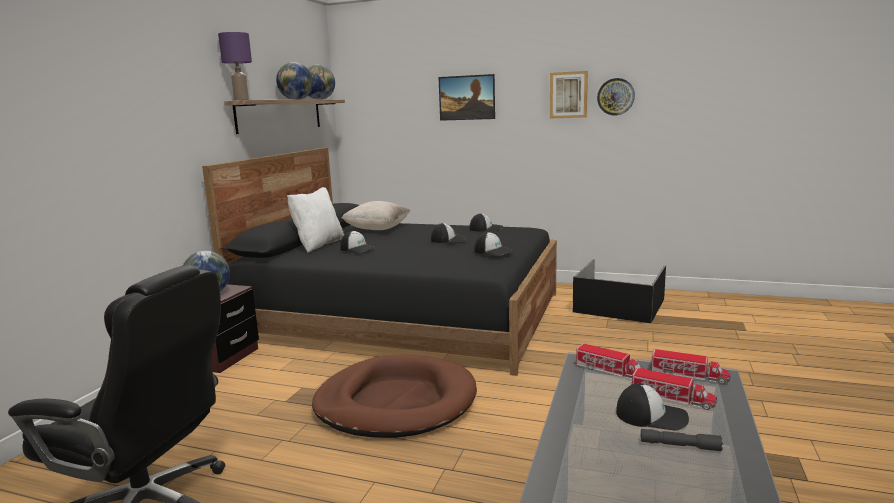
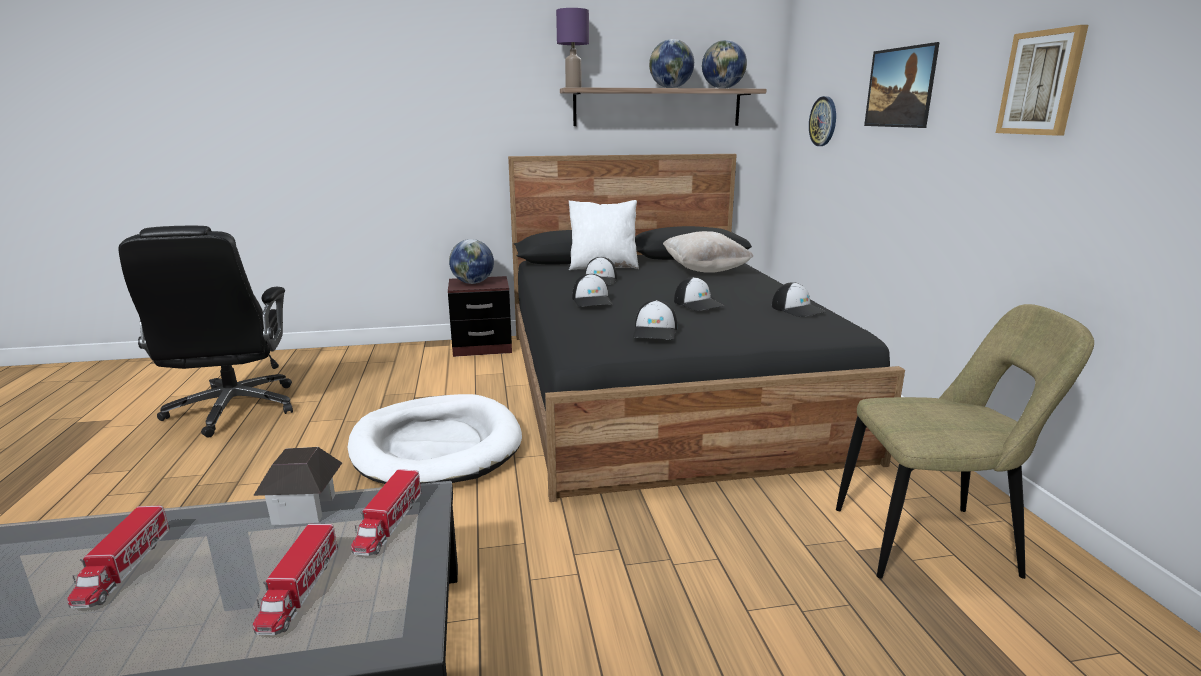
camera: 60 degrees right, 5 degrees up
(395, 402) = (436, 446): brown dog bed -> white dog bed
(576, 395) = (304, 509): none -> toy house
(615, 96) = (1133, 88): wall clock -> wall clock (823, 121)
(620, 306) = (932, 542): black storage box -> beige chair
(652, 415) = (241, 578): cap -> cap (592, 300)
(679, 446) = (146, 613): grey flashlight -> none
(688, 375) = (391, 599): toy truck -> toy truck (124, 568)

